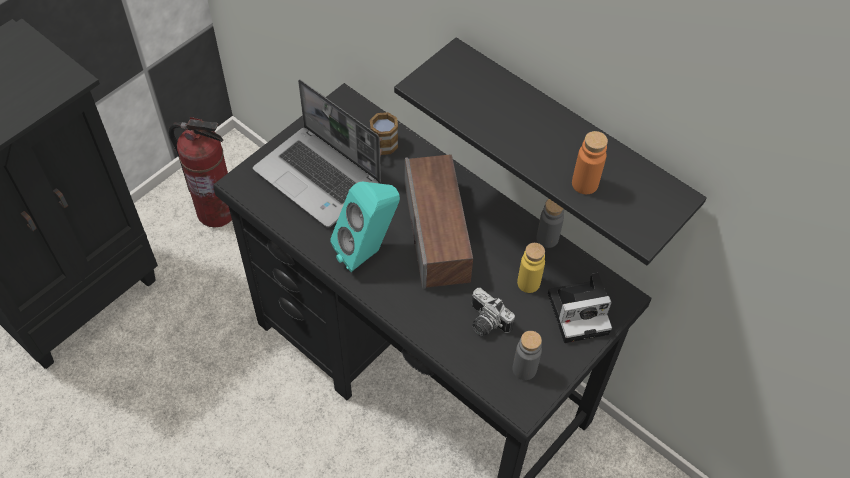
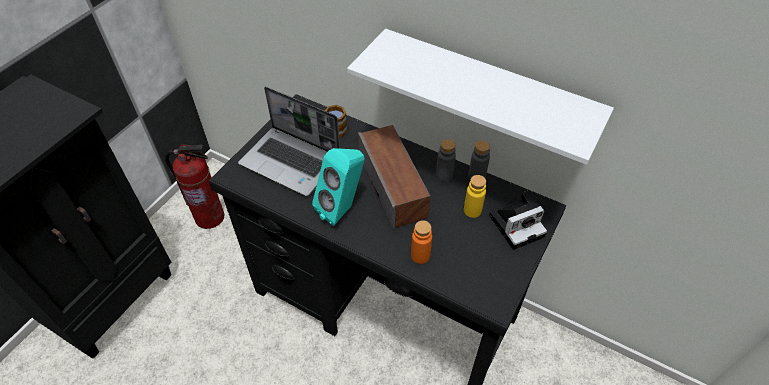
camera: 10 degrees left, 5 degrees down
(485, 323) = (448, 246): camera -> none
(524, 369) = (488, 275): grey bottle -> grey bottle (444, 175)
(568, 140) = (487, 91): black shelf -> white shelf
(584, 184) = (518, 112): orange bottle -> orange bottle (420, 255)

